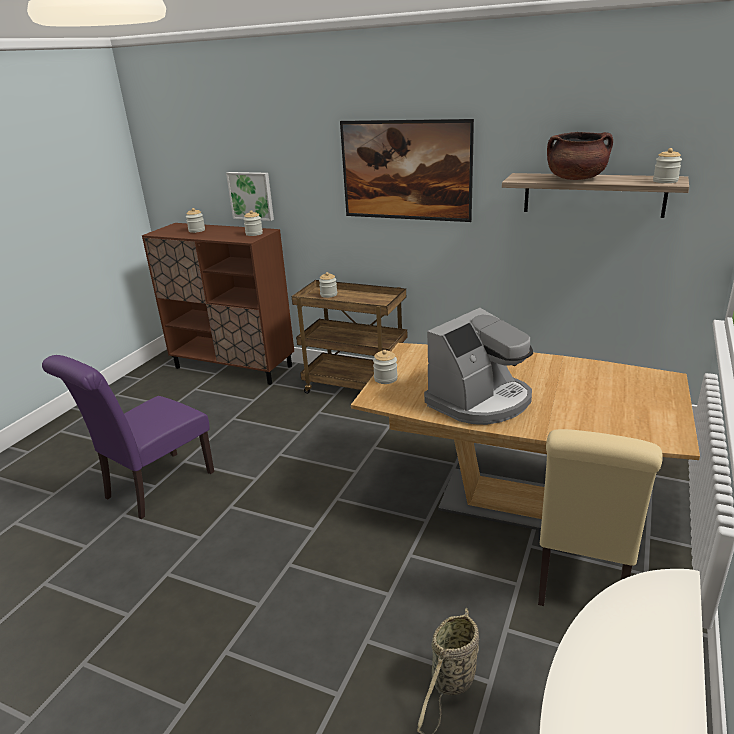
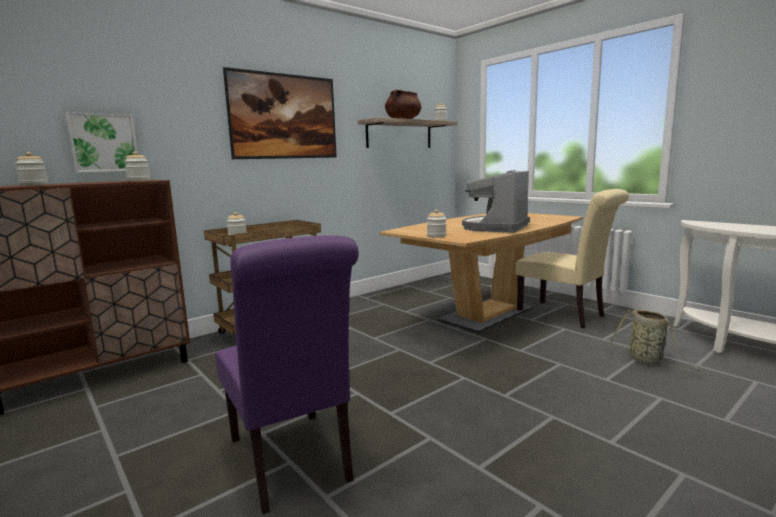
camera: 65 degrees left, 15 degrees down
(480, 401) = (495, 228): coffee machine -> coffee machine turned 135 degrees counterclockwise

